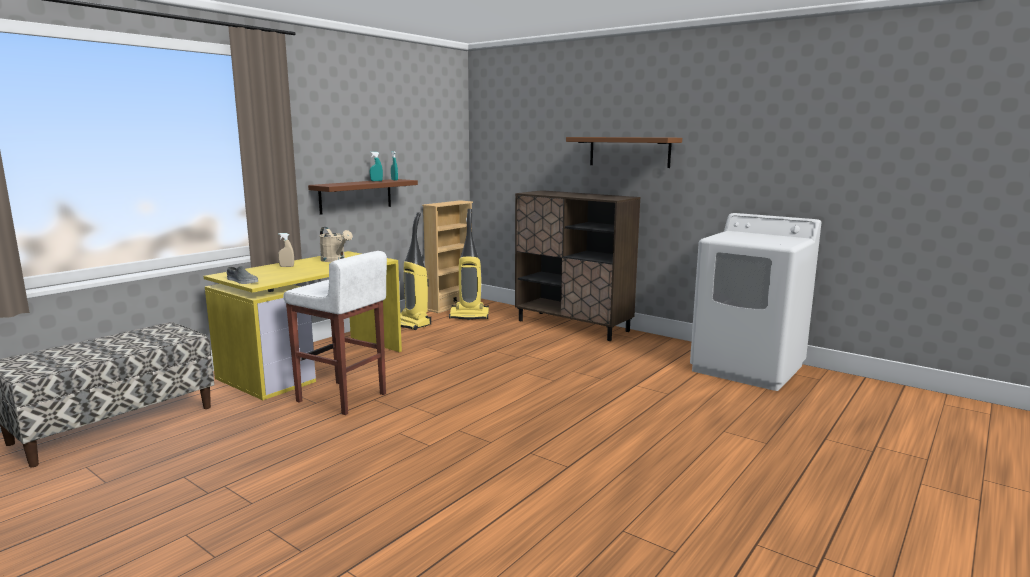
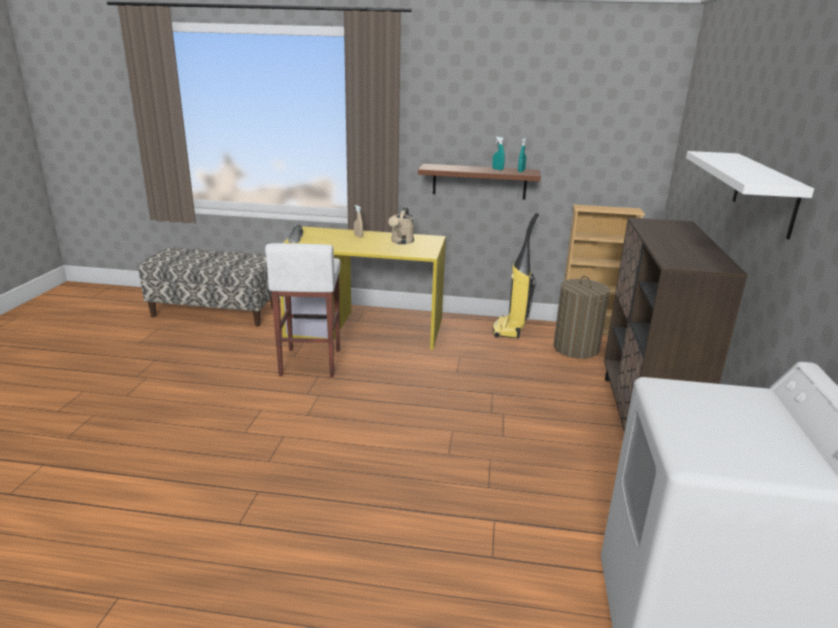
camera: 60 degrees right, 10 degrees up
(470, 316) = (576, 348): vacuum cleaner -> laundry basket
(629, 152) = (764, 193): brown shelf -> white shelf

